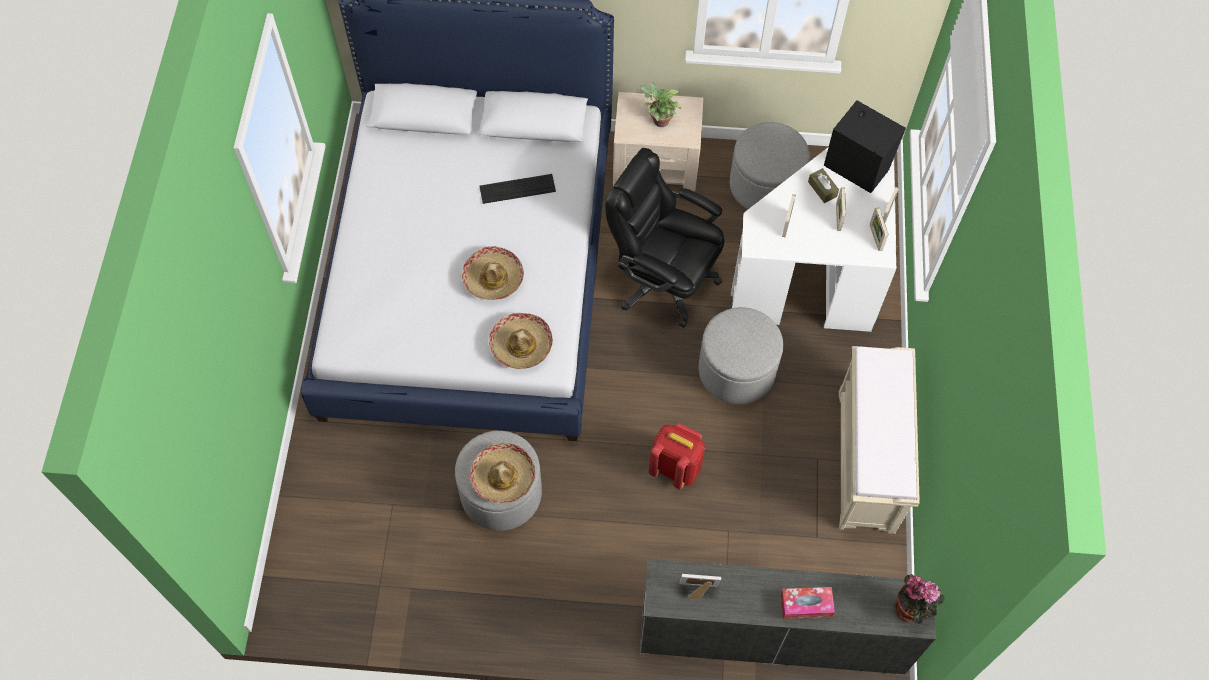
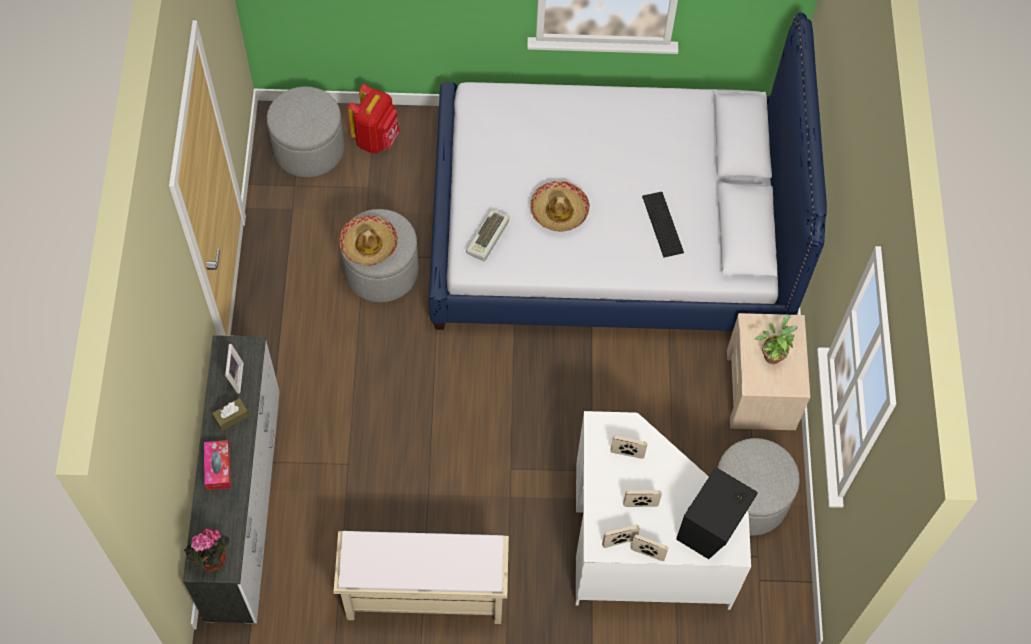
camera: 85 degrees right, 0 degrees up
(521, 345) = (488, 238): hat -> keyboard
(663, 280) = (618, 400): black office chair -> none
(675, 467) = (411, 416): red backpack -> red backpack (376, 138)
(736, 370) = (520, 471): grey ottoman -> grey ottoman (309, 148)
(822, 189) = (675, 490): brown tissue box -> brown tissue box (231, 417)

